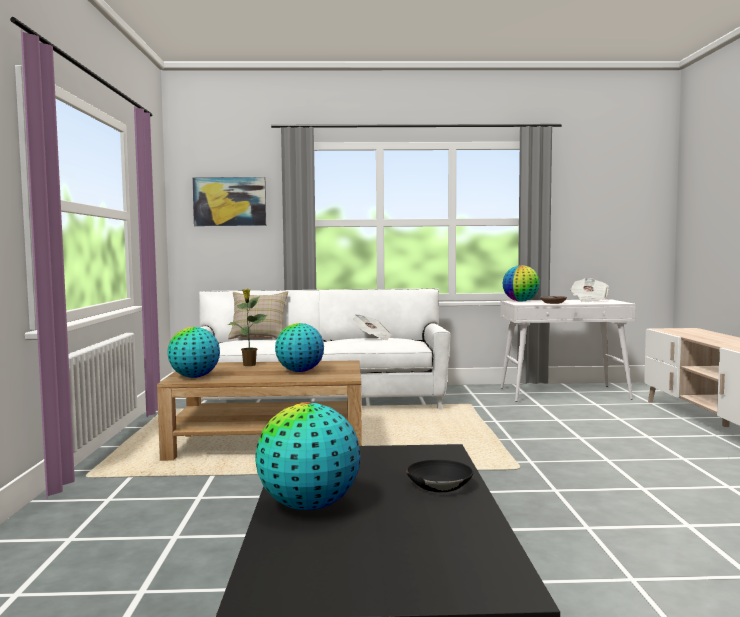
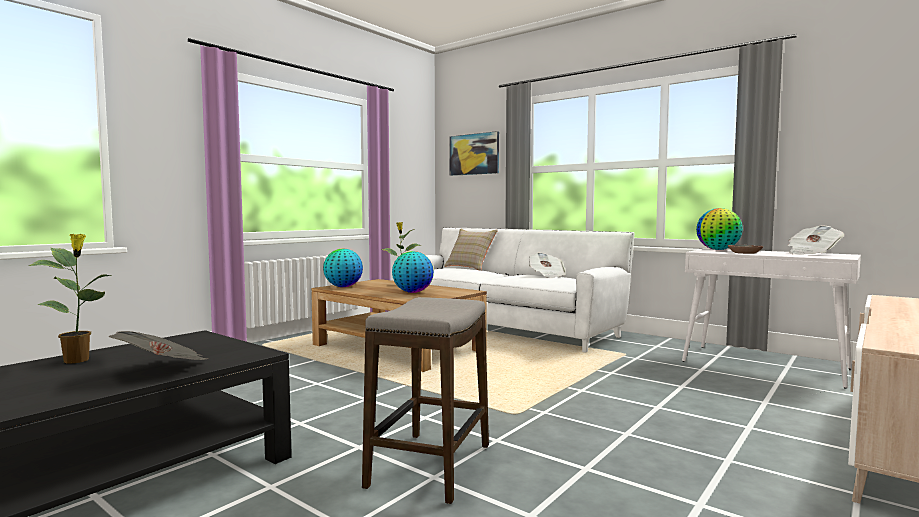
camera: 40 degrees right, 0 degrees up
(308, 506) = (78, 360): globe -> potted plant
(439, 484) = (164, 370): black bowl -> newspaper
(566, 522) = (430, 466): none -> stool

